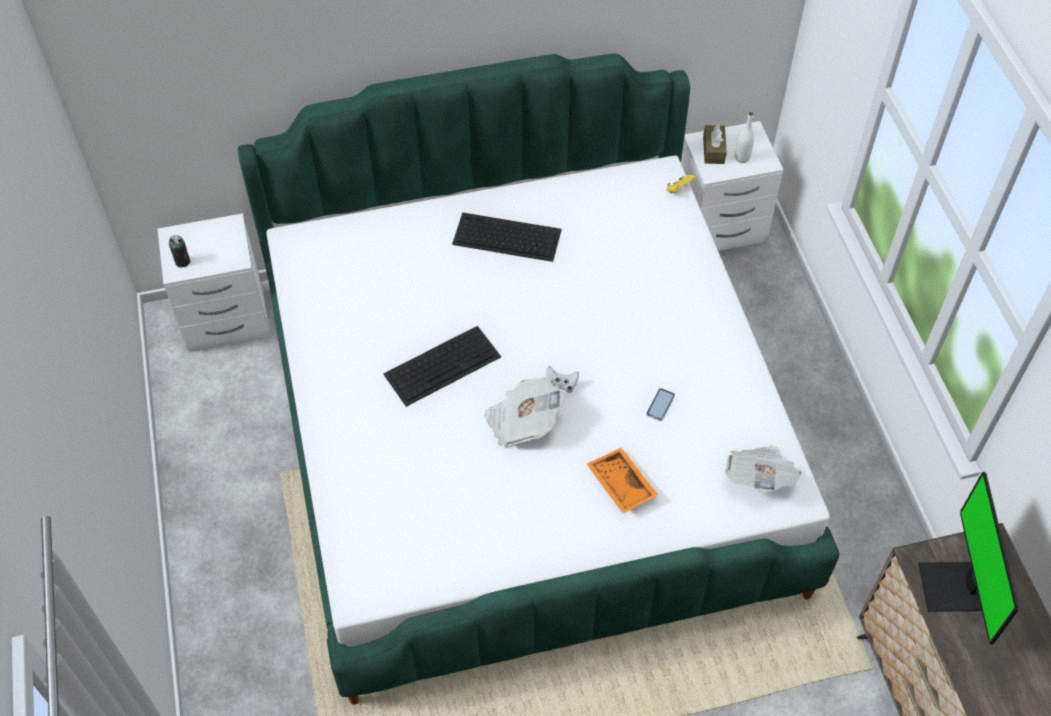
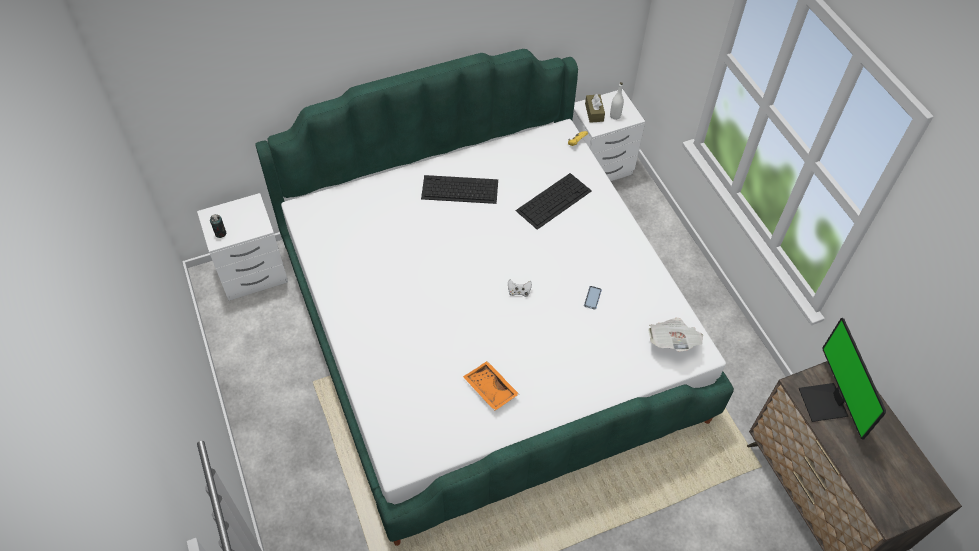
camera: 10 degrees left, 0 degrees up
(443, 364) = (430, 287): keyboard -> keyboard (554, 200)
(522, 422) = (496, 322): newspaper -> none
(620, 485) = (575, 359): orange tray -> orange tray (489, 389)

